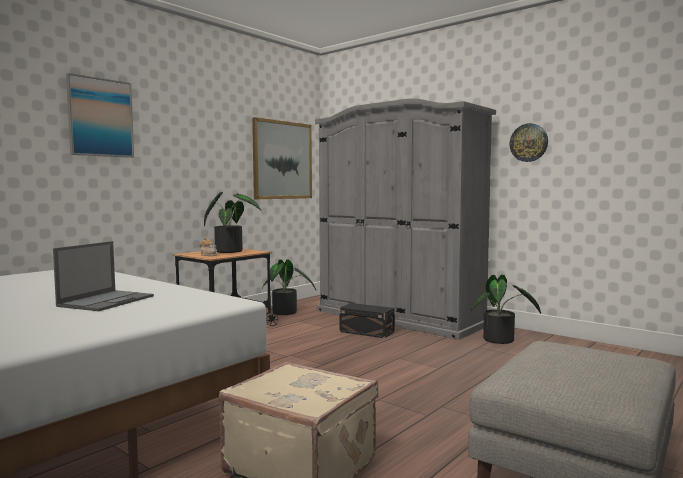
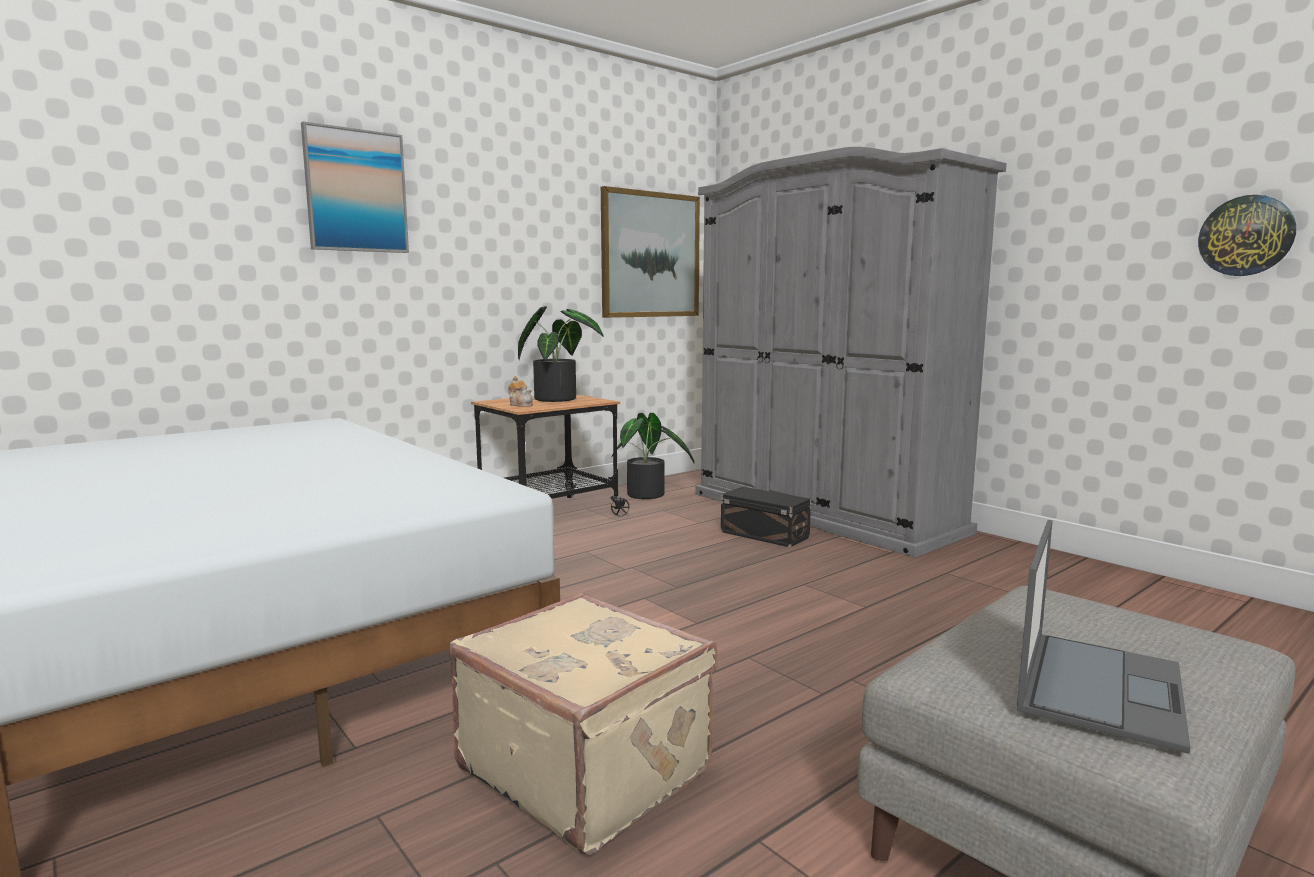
camera: 10 degrees right, 5 degrees up
(107, 301) = (317, 480): laptop -> laptop (1099, 686)
(502, 340) = (990, 563): potted plant -> none
(528, 142) = (1063, 221): wall clock -> wall clock (1246, 236)

